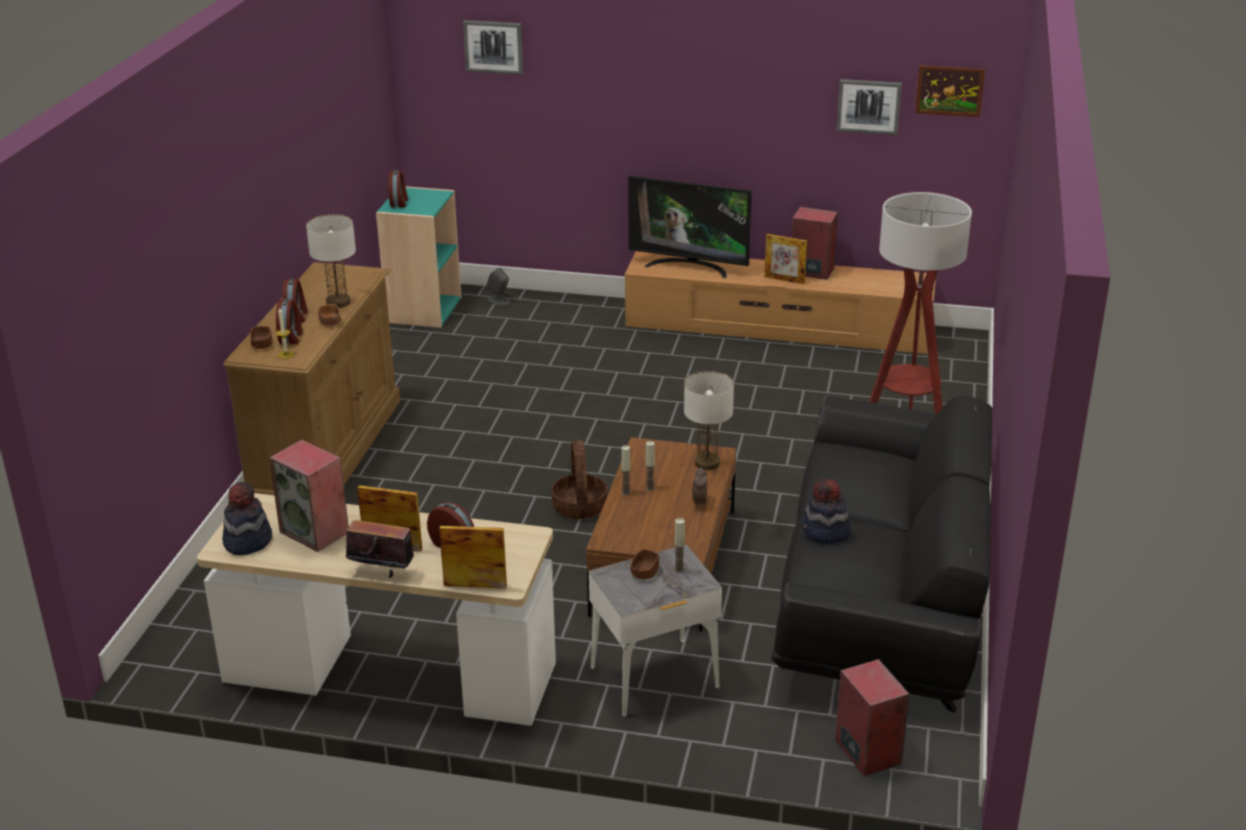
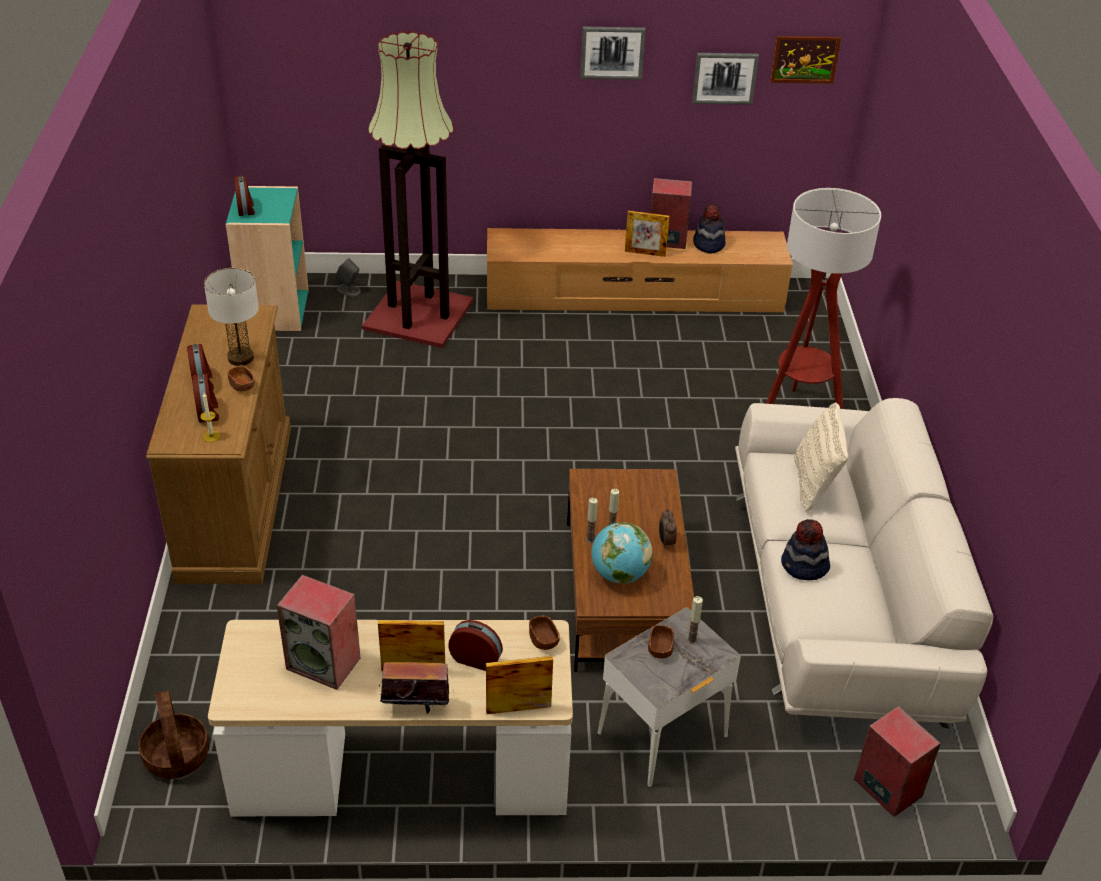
camera: 15 degrees left, 10 degrees up
(247, 541) = (255, 687): hat -> hat (708, 244)
(261, 345) = (179, 425): brown bowl -> brown bowl (543, 640)
(493, 46) = (331, 34): picture -> picture (612, 52)
(557, 324) = (418, 314): none -> floor lamp
(579, 506) = (518, 537): basket -> basket (176, 755)
(641, 522) = (619, 574): none -> globe
(689, 266) = (547, 245): television -> none
(707, 463) = (655, 491): table lamp -> none
(867, 471) = (814, 486): none -> beige pillow
(882, 592) = (838, 599): black sofa -> white sofa

